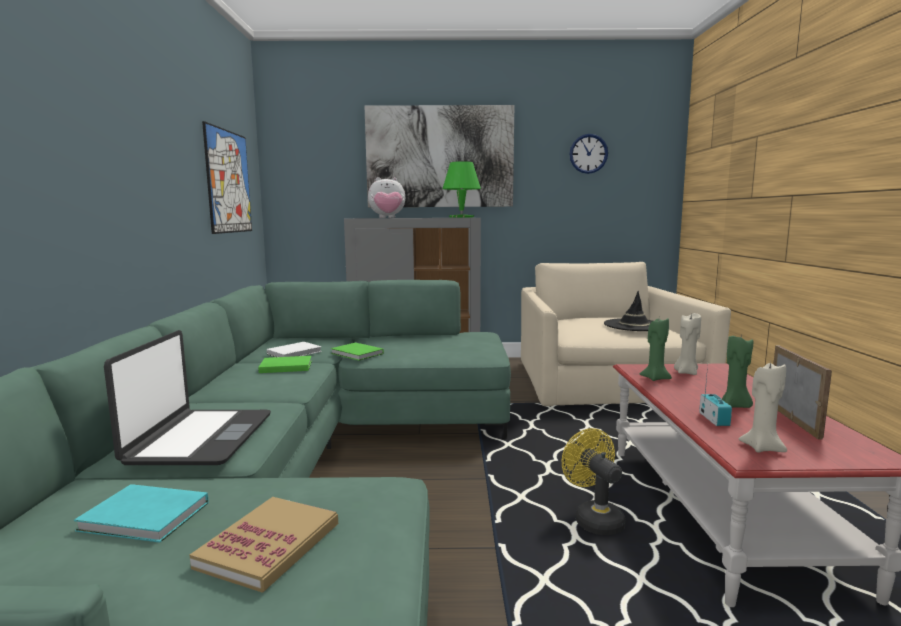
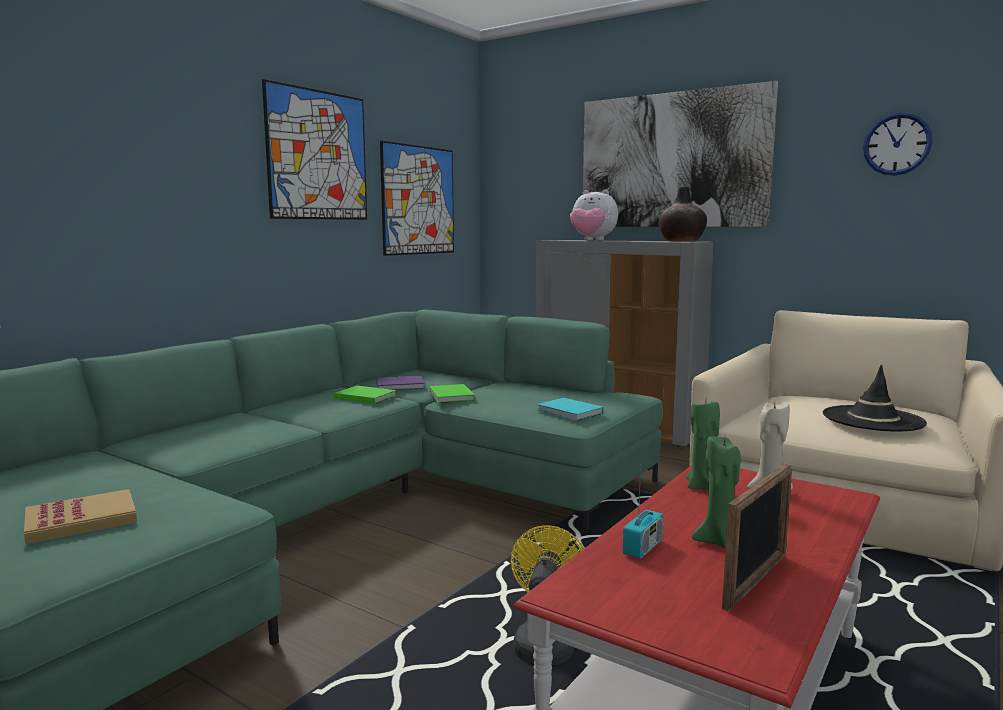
camera: 35 degrees right, 0 degrees up
(146, 517) = (68, 482): turquoise book -> turquoise book (570, 412)
(163, 130) = (318, 155): none -> picture
(200, 438) = (193, 441): laptop -> none
(296, 352) = (401, 386): white book -> purple book
(462, 217) = (681, 241): green table lamp -> vase
(762, 448) = (614, 591): beige candle -> none

